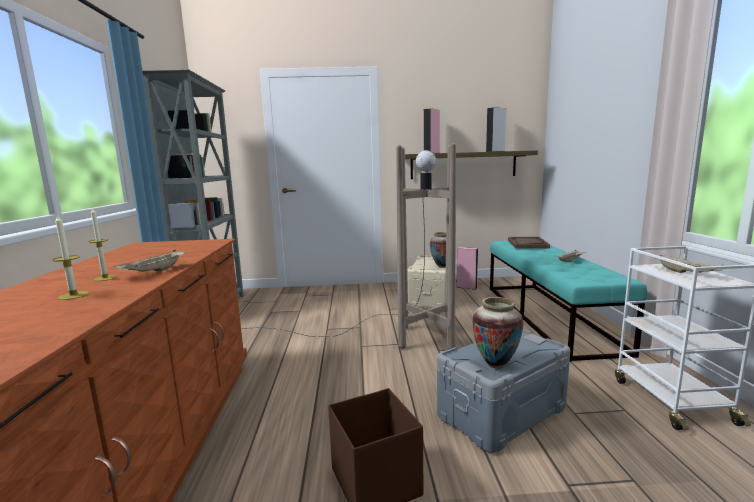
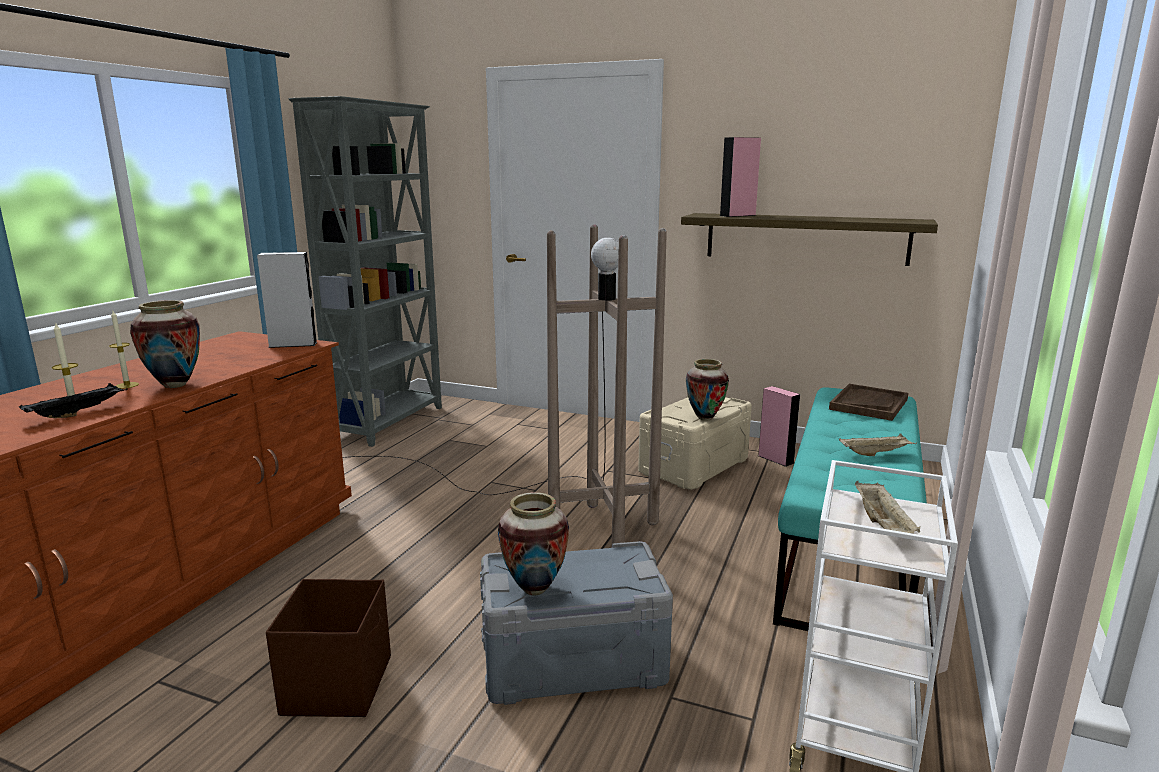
camera: 25 degrees right, 5 degrees up
(96, 299) = (79, 413): none -> black tray
(155, 272) = (174, 385): beige tray -> vase
(495, 151) = (861, 219): grey speaker -> grey speaker (293, 344)

